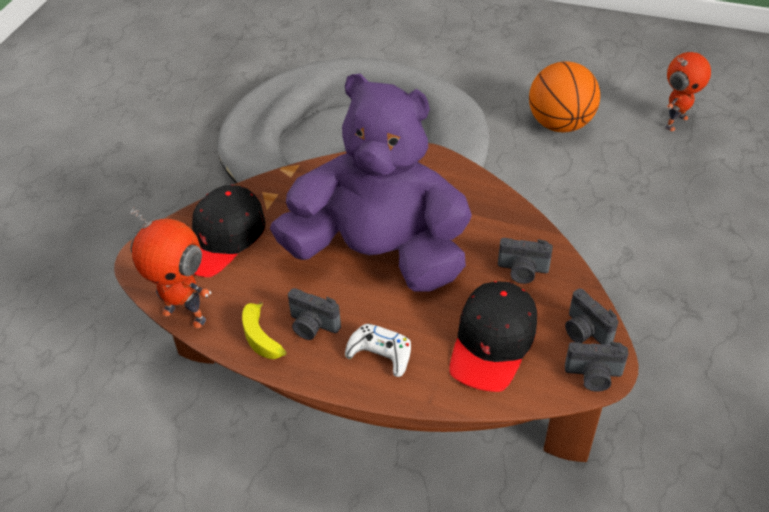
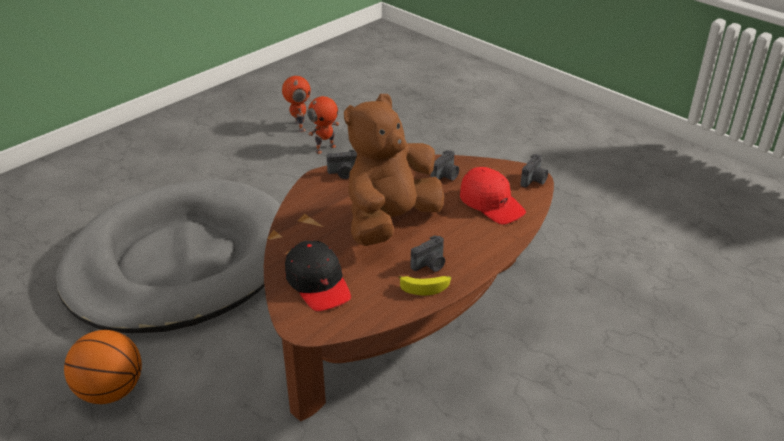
camera: 65 degrees left, 10 degrees down
(185, 314) = (377, 318): toy robot -> toy robot (325, 148)
(378, 255) = (390, 221): purple plush toy -> brown plush toy
(380, 354) = (471, 245): white game controller -> none
(492, 344) = (491, 203): black cap -> red cap
(560, 124) = (254, 166): basketball -> basketball (111, 391)
(584, 332) = (503, 172): camera -> camera (344, 173)

